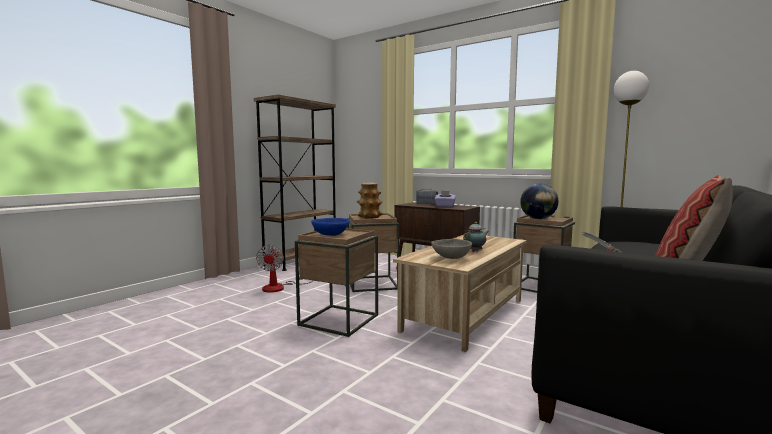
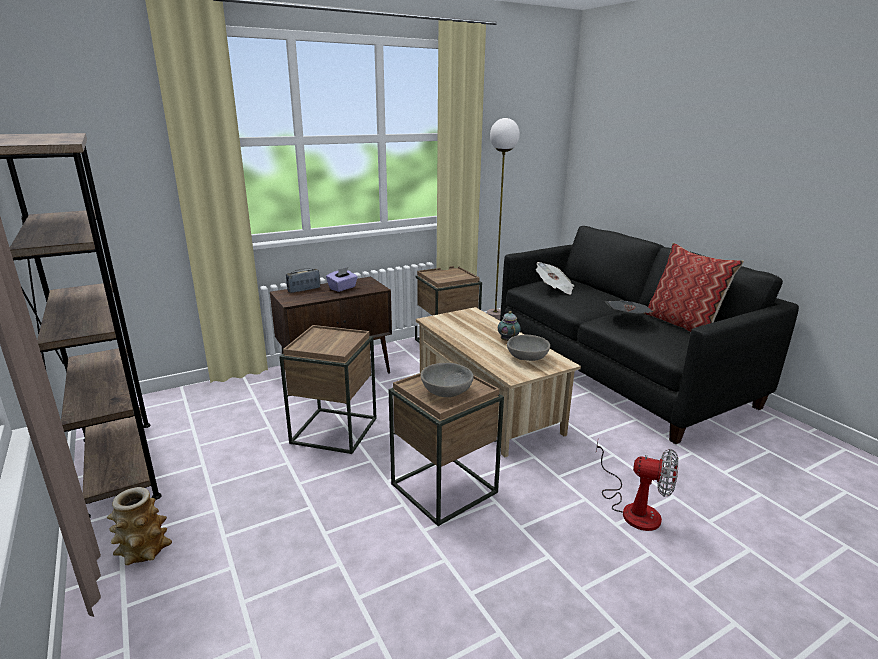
camera: 65 degrees left, 15 degrees up
(280, 287) = (256, 516): fan -> fan (633, 508)
(331, 235) = (447, 392): blue bowl -> grey bowl
(369, 217) = (323, 342): vase -> vase (144, 550)
(538, 219) = (446, 278): globe -> none
(626, 244) = (554, 289): none -> newspaper

